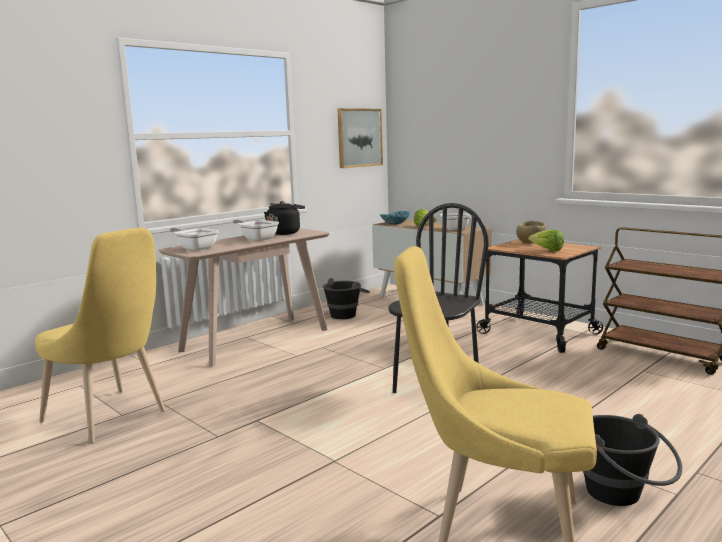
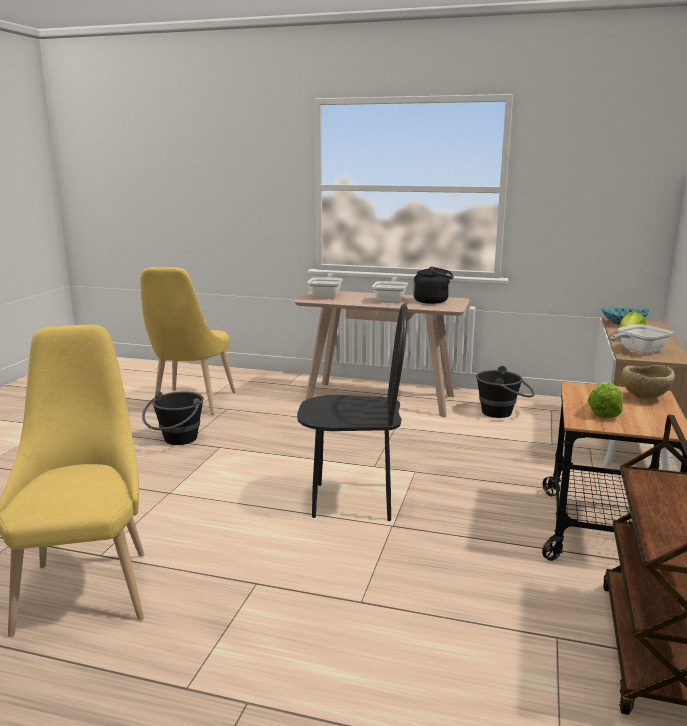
camera: 60 degrees right, 5 degrees up
(359, 138) = (621, 200): picture -> none
(623, 496) = (167, 649): black bucket -> black bucket (176, 441)

